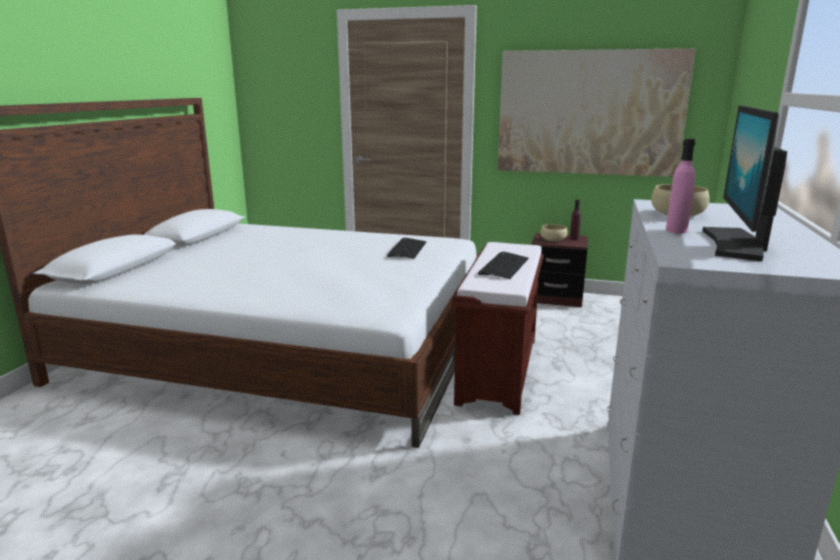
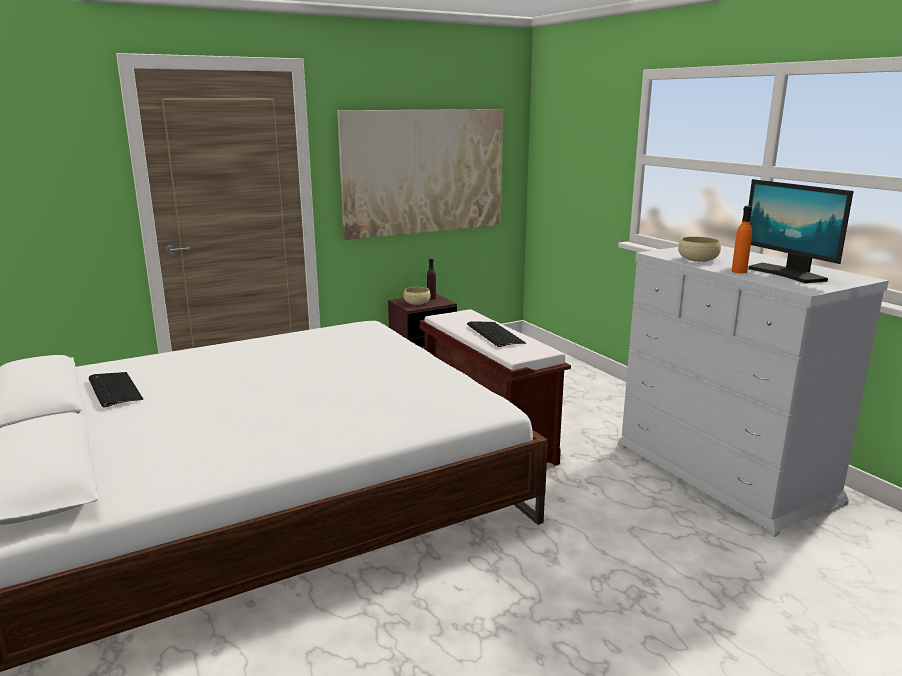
camera: 45 degrees left, 0 degrees up
(407, 249) = (351, 344): keyboard -> keyboard (114, 390)
(676, 230) = (739, 271): pink bottle -> orange bottle

